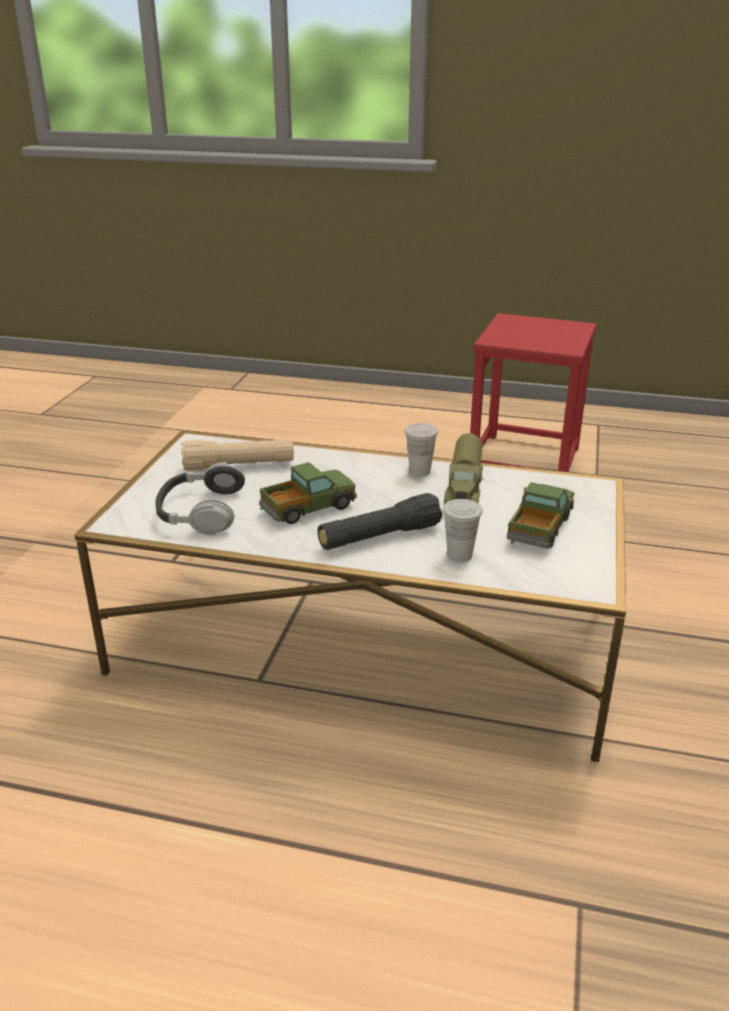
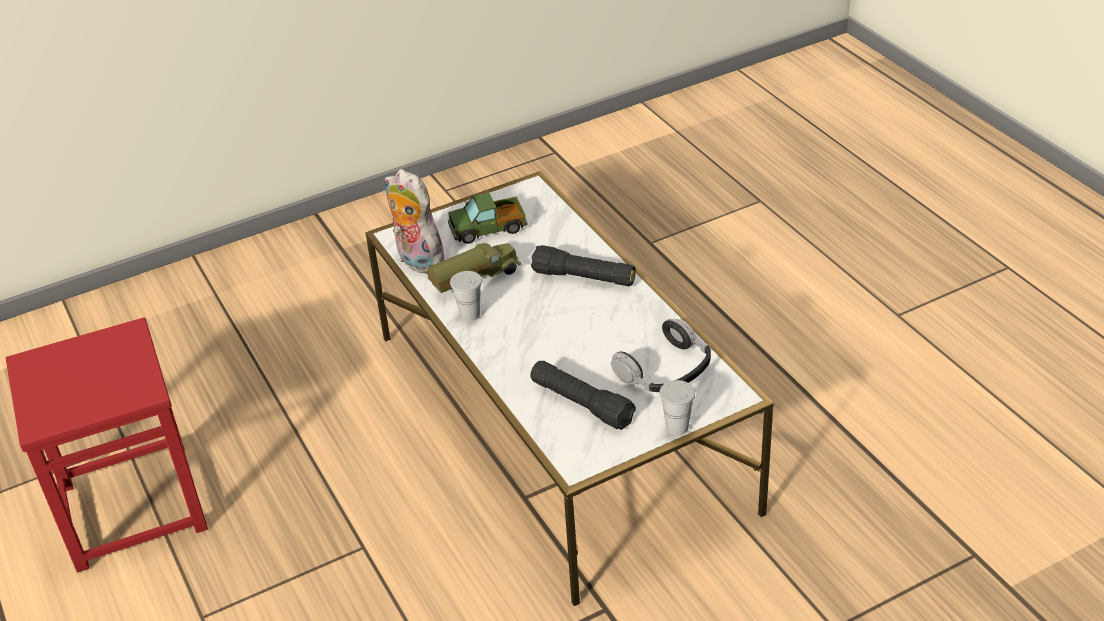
camera: 130 degrees left, 10 degrees up
(239, 466) = (581, 404): beige flashlight -> black flashlight
(308, 508) = (592, 327): toy truck -> none
(459, 555) = (561, 240): white cup -> white cup (677, 427)
(536, 480) = (416, 261): none -> plush toy

